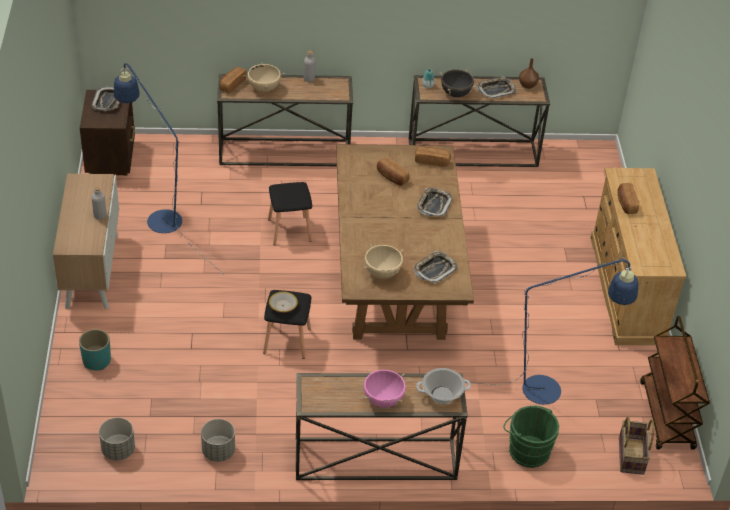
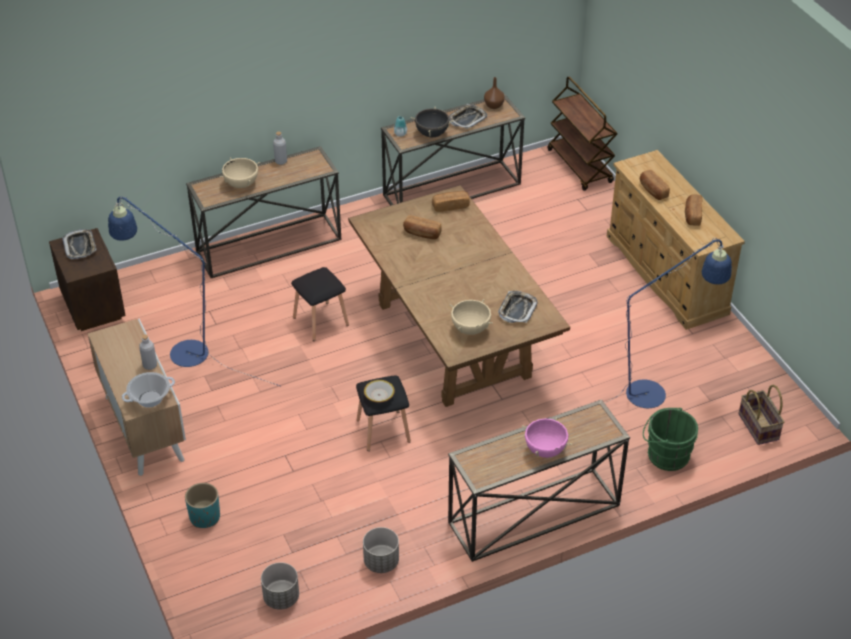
camera: 20 degrees left, 0 degrees up
(232, 84) = (207, 190): bread -> bread (692, 215)
(434, 205) = (478, 248): tray -> none
(442, 395) = (595, 426): cooking pot -> cooking pot (150, 399)
(667, 416) = (768, 379): brown cart -> brown cart (580, 166)

